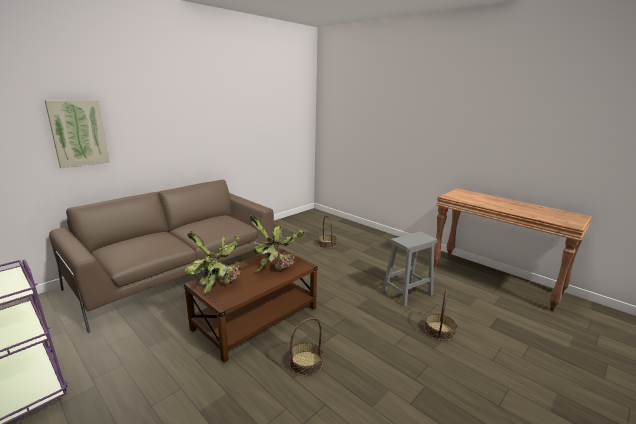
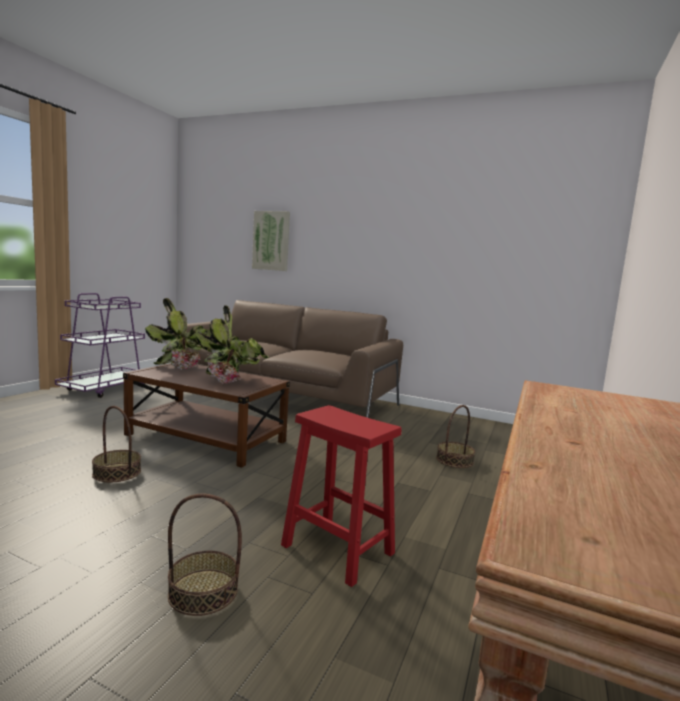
camera: 70 degrees right, 10 degrees down
(406, 293) = (336, 548): grey stool -> red stool

